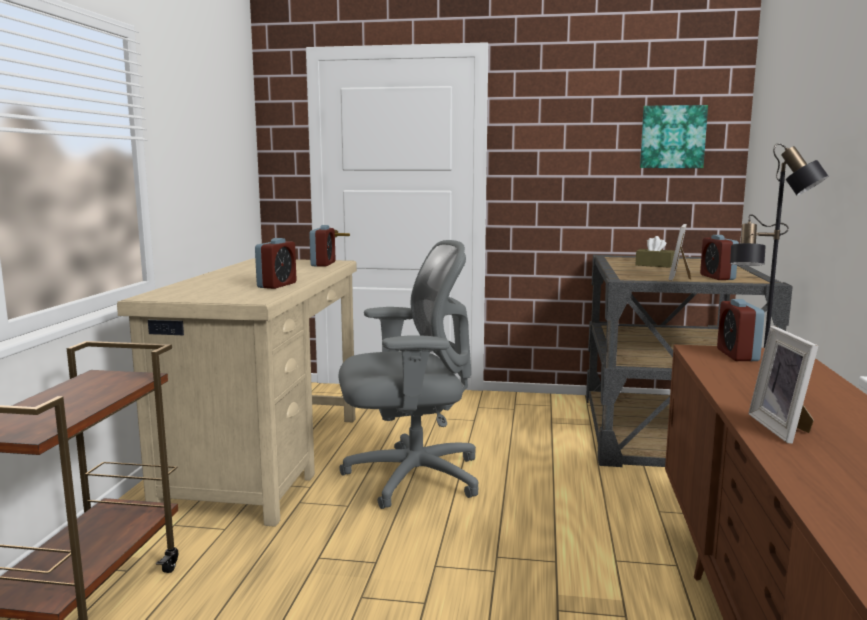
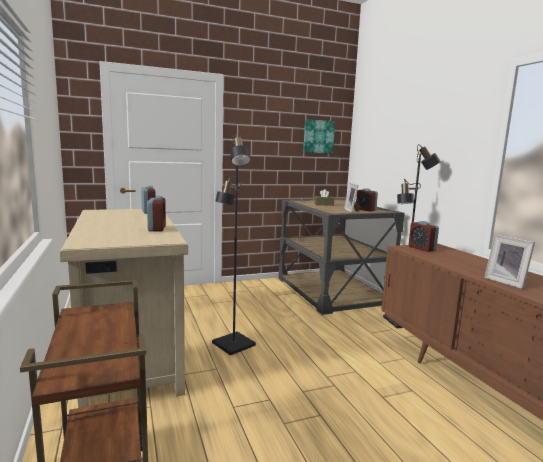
camera: 30 degrees left, 0 degrees up
(406, 479) = (233, 344): grey office chair -> black floor lamp

